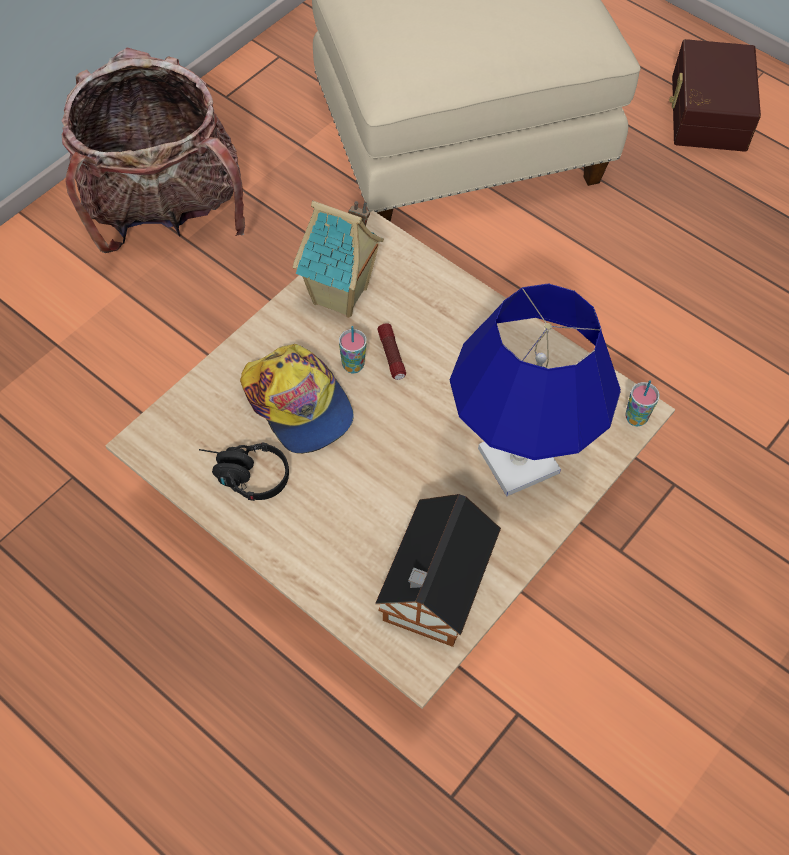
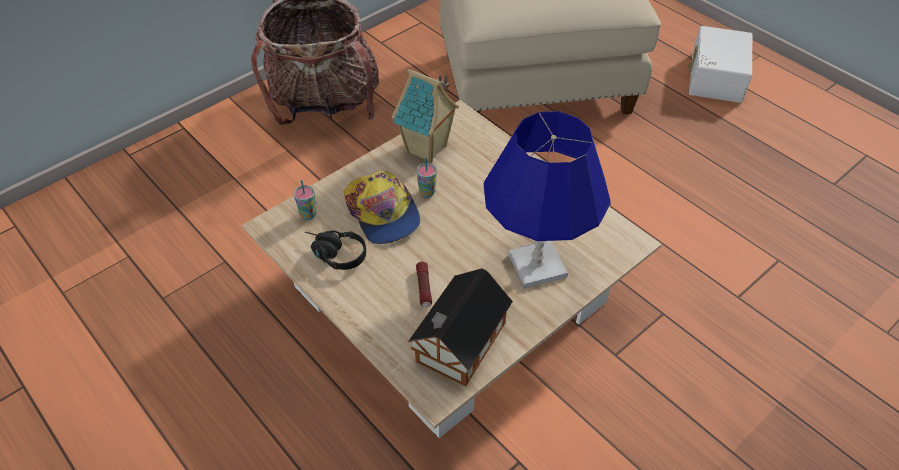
camera: 10 degrees right, 10 degrees down
(391, 356) = (456, 189): flashlight -> flashlight (424, 288)
(636, 418) = (630, 247): cup -> cup (308, 215)
(706, 112) = (714, 76): brown storage box -> white storage box

